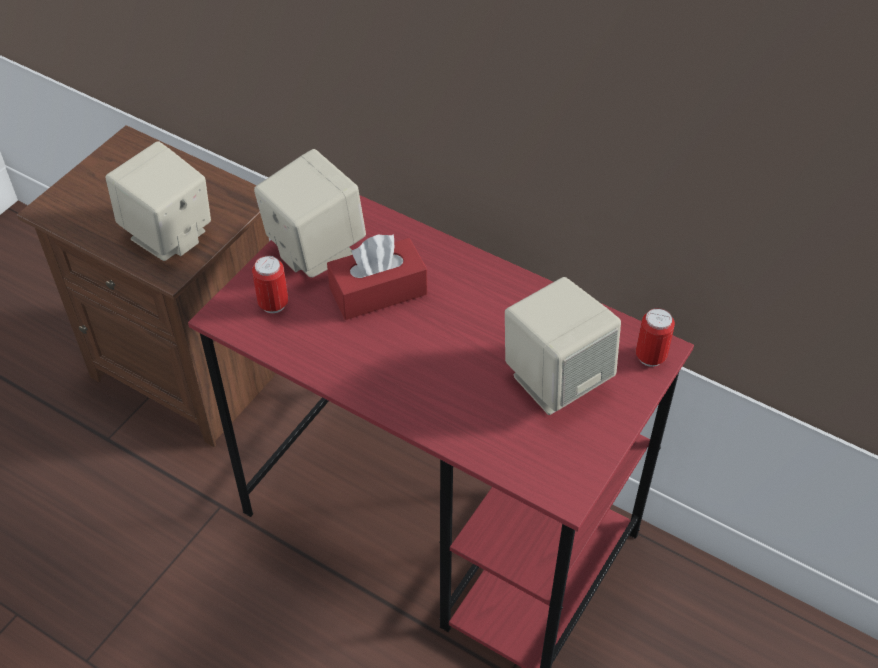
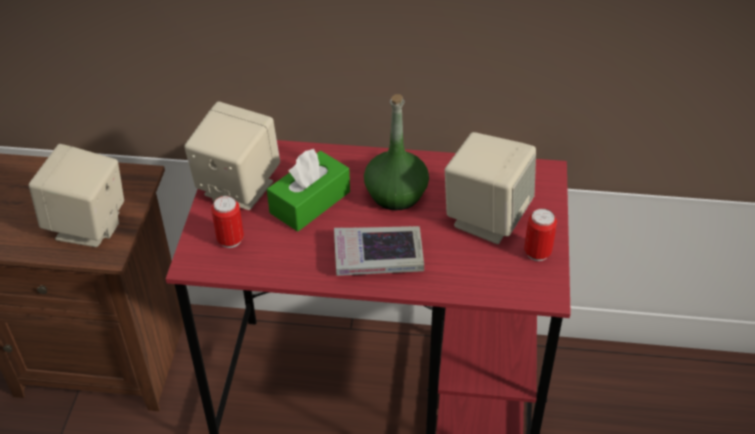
camera: 25 degrees left, 5 degrees down
(378, 291) = (310, 202): red tissue box -> green tissue box
(411, 379) = (378, 256): none -> book
(474, 315) = (396, 194): none -> green bottle
(650, 357) = (542, 179): can -> can (537, 253)

